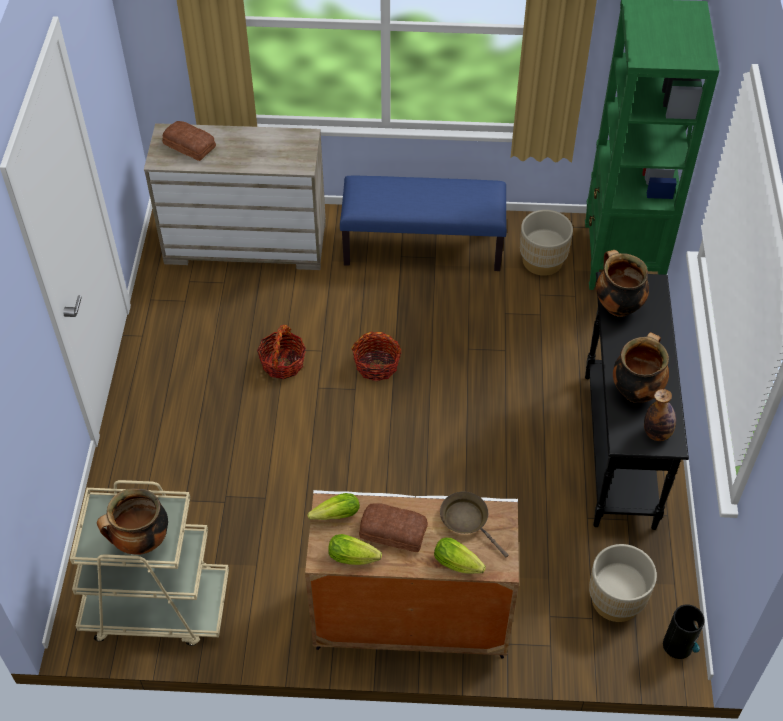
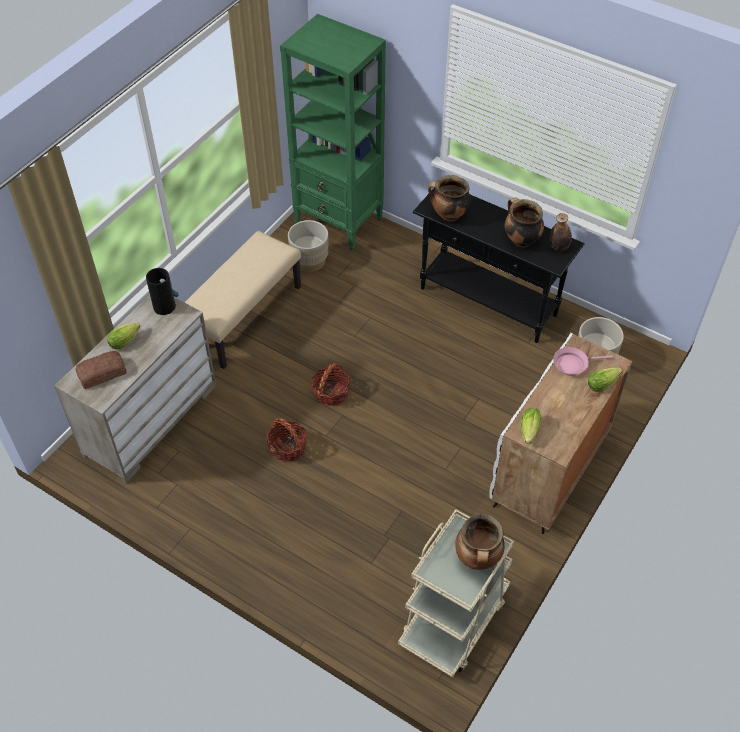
camera: 60 degrees left, 0 degrees up
(355, 557) = (569, 434): lettuce -> lettuce (126, 340)
(393, 530) = (559, 405): bread -> none
(423, 246) = (243, 316): blue bench -> beige bench
(467, 520) = (573, 364): brown frying pan -> pink frying pan
(678, 645) = (640, 346): vase -> vase (164, 306)

